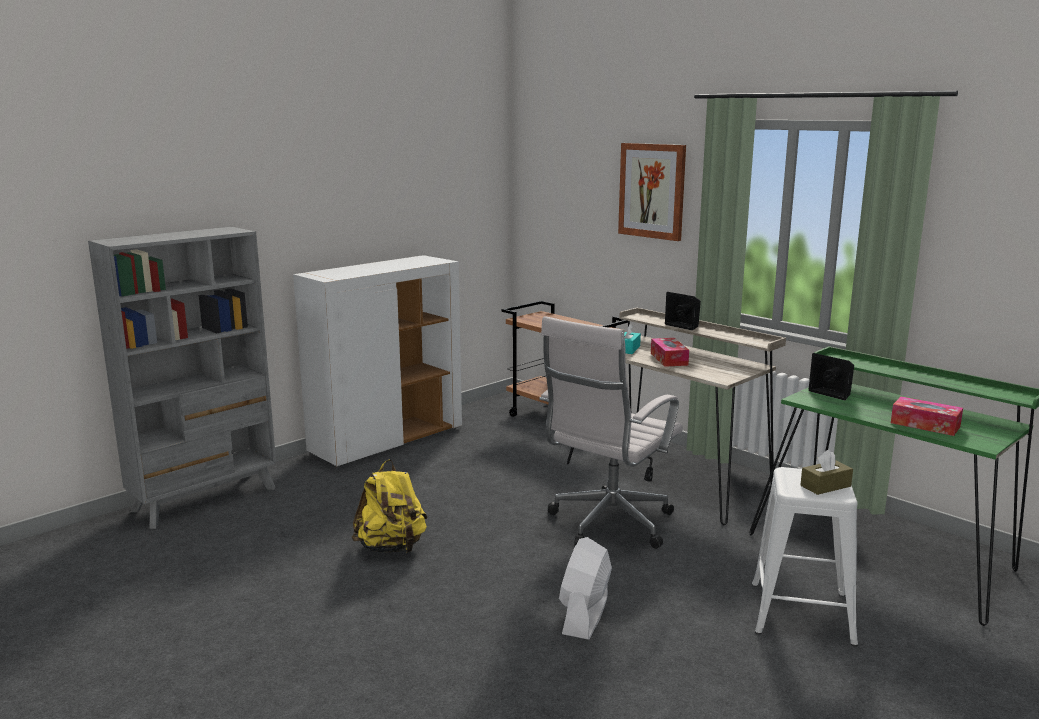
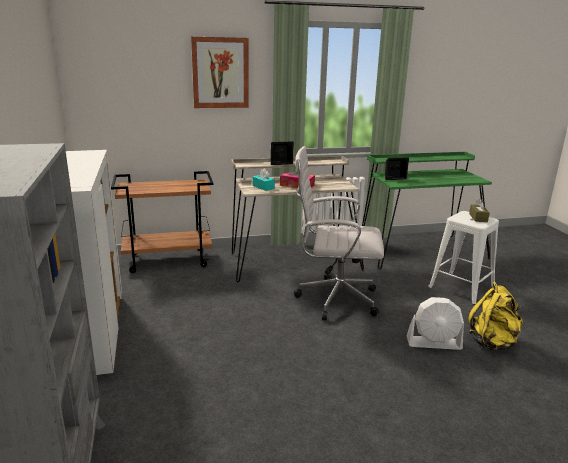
camera: 60 degrees left, 5 degrees up
(392, 548) = (290, 388): yellow backpack -> yellow backpack (492, 343)
(585, 615) = (434, 343): white fan -> white fan turned 45 degrees counterclockwise
(607, 525) = (333, 299): white office chair -> white office chair turned 120 degrees clockwise
(925, 425) = (450, 179): tissue box -> none

